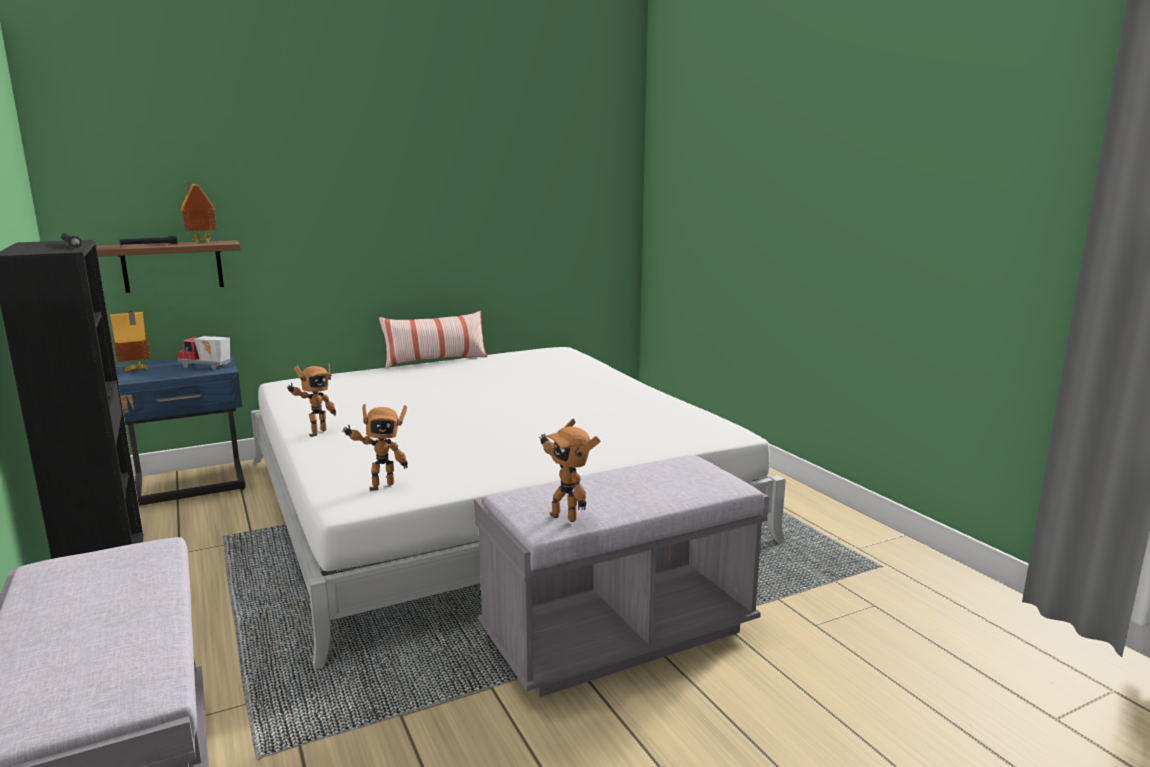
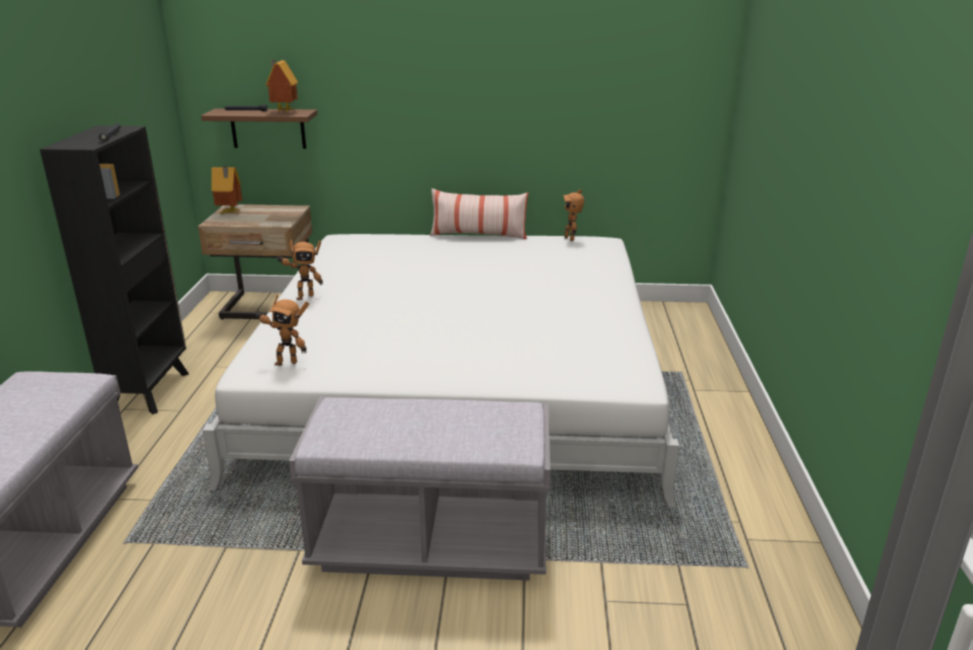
camera: 30 degrees right, 10 degrees up
(191, 486) = (268, 309): blue nightstand -> beige nightstand
(205, 367) = (275, 217): toy truck -> none
(565, 516) = (345, 437): toy robot -> toy robot (571, 238)

